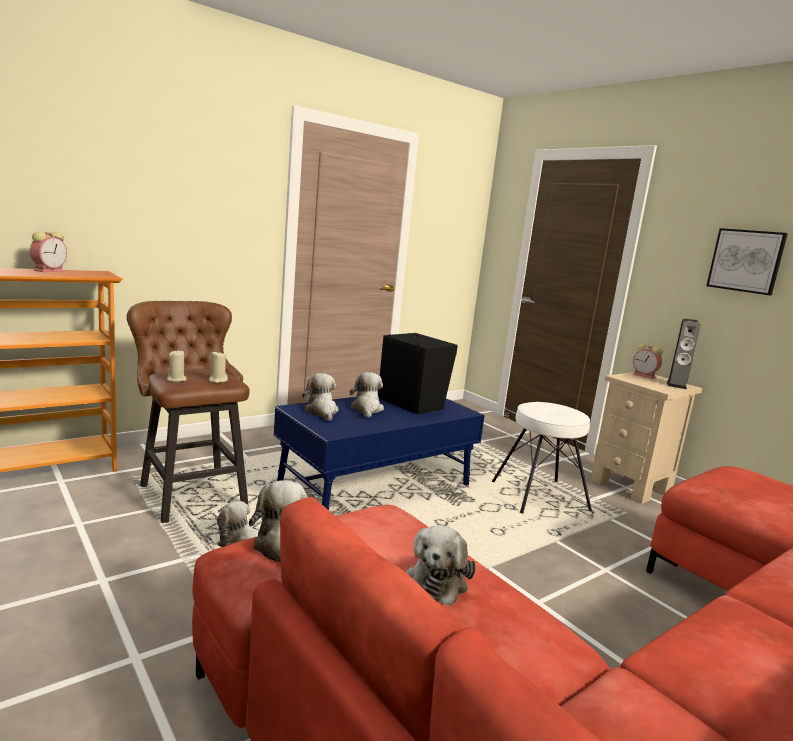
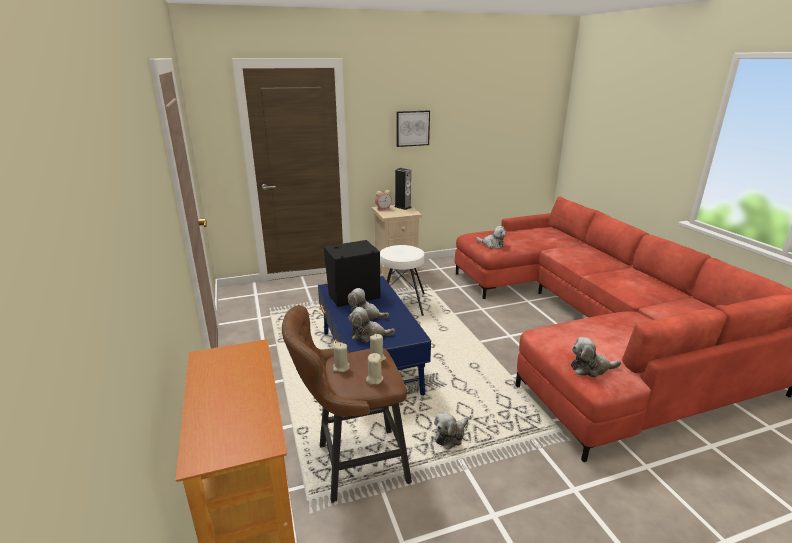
camera: 70 degrees left, 10 degrees up
(50, 271) = (209, 392): alarm clock -> none
(199, 370) = (341, 367): none -> beige candle
(438, 580) = (605, 330): plush toy -> plush toy (492, 244)

